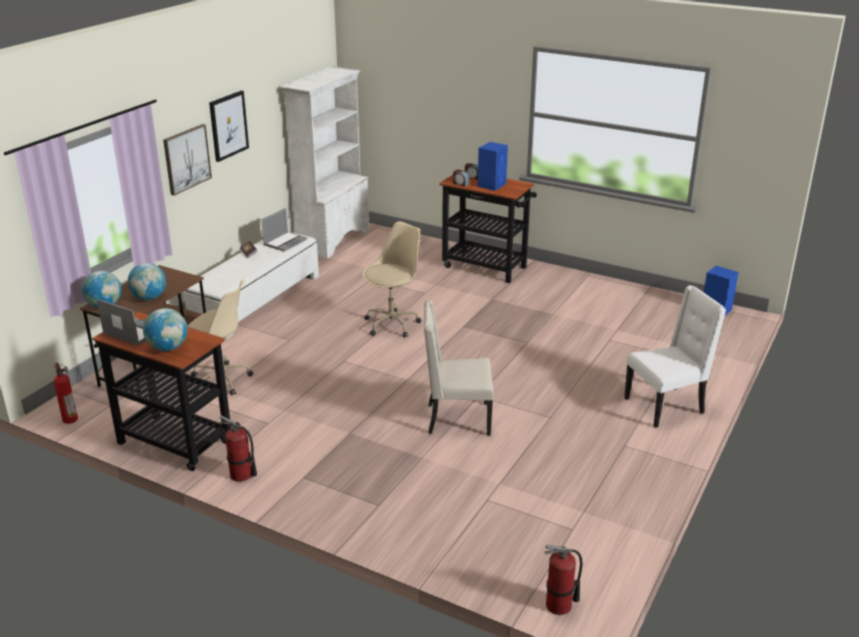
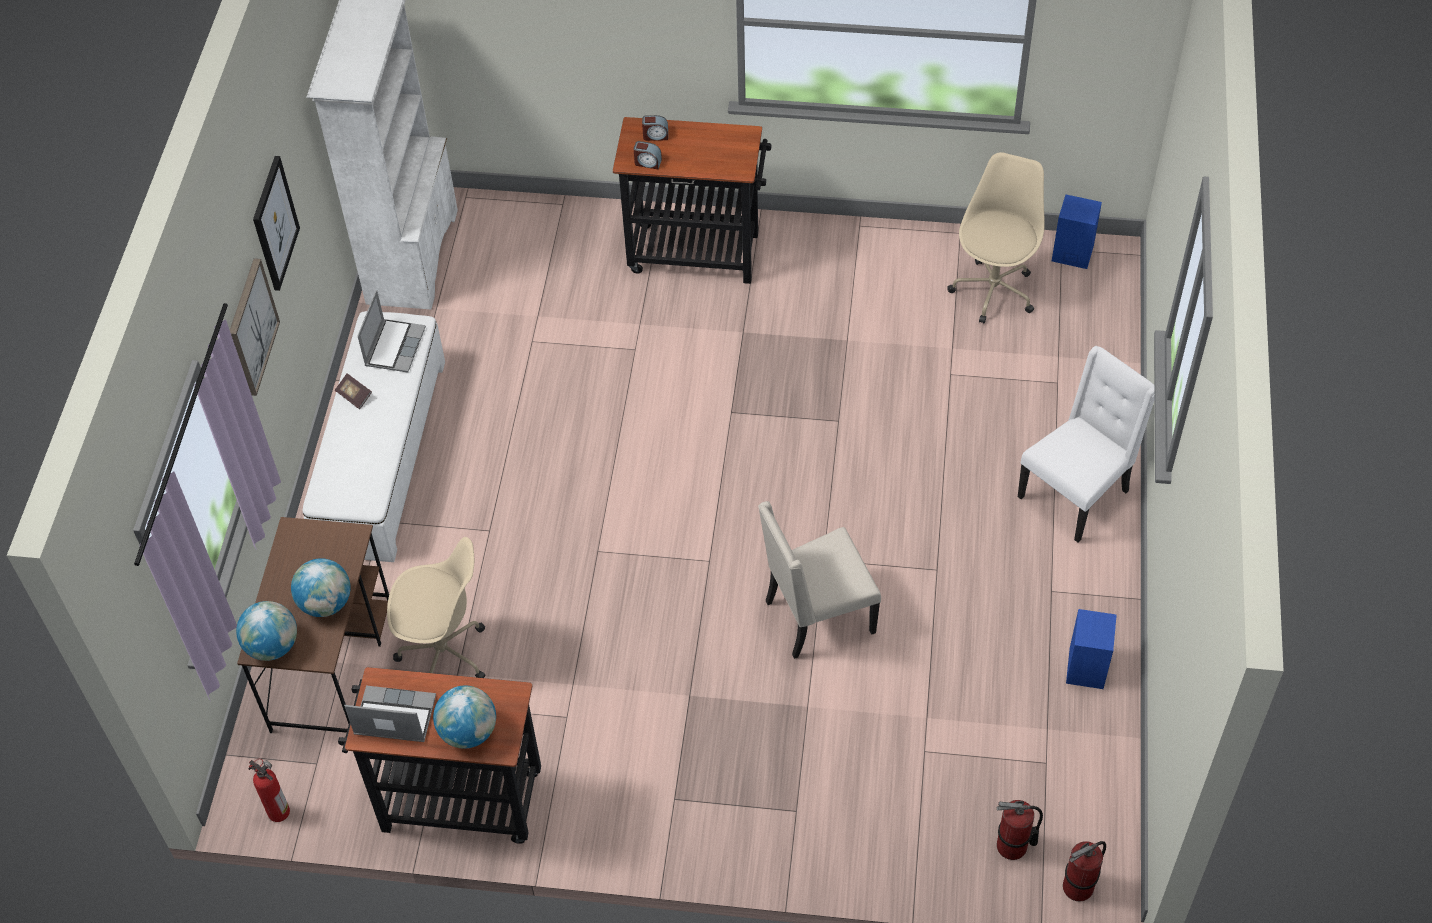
camera: 20 degrees left, 25 degrees up
(241, 475) = (590, 826): fire extinguisher -> fire extinguisher (1012, 846)
(392, 324) = (625, 442): beige office chair -> beige office chair (993, 290)
(492, 185) = (699, 151): blue speaker -> blue speaker (1086, 667)

